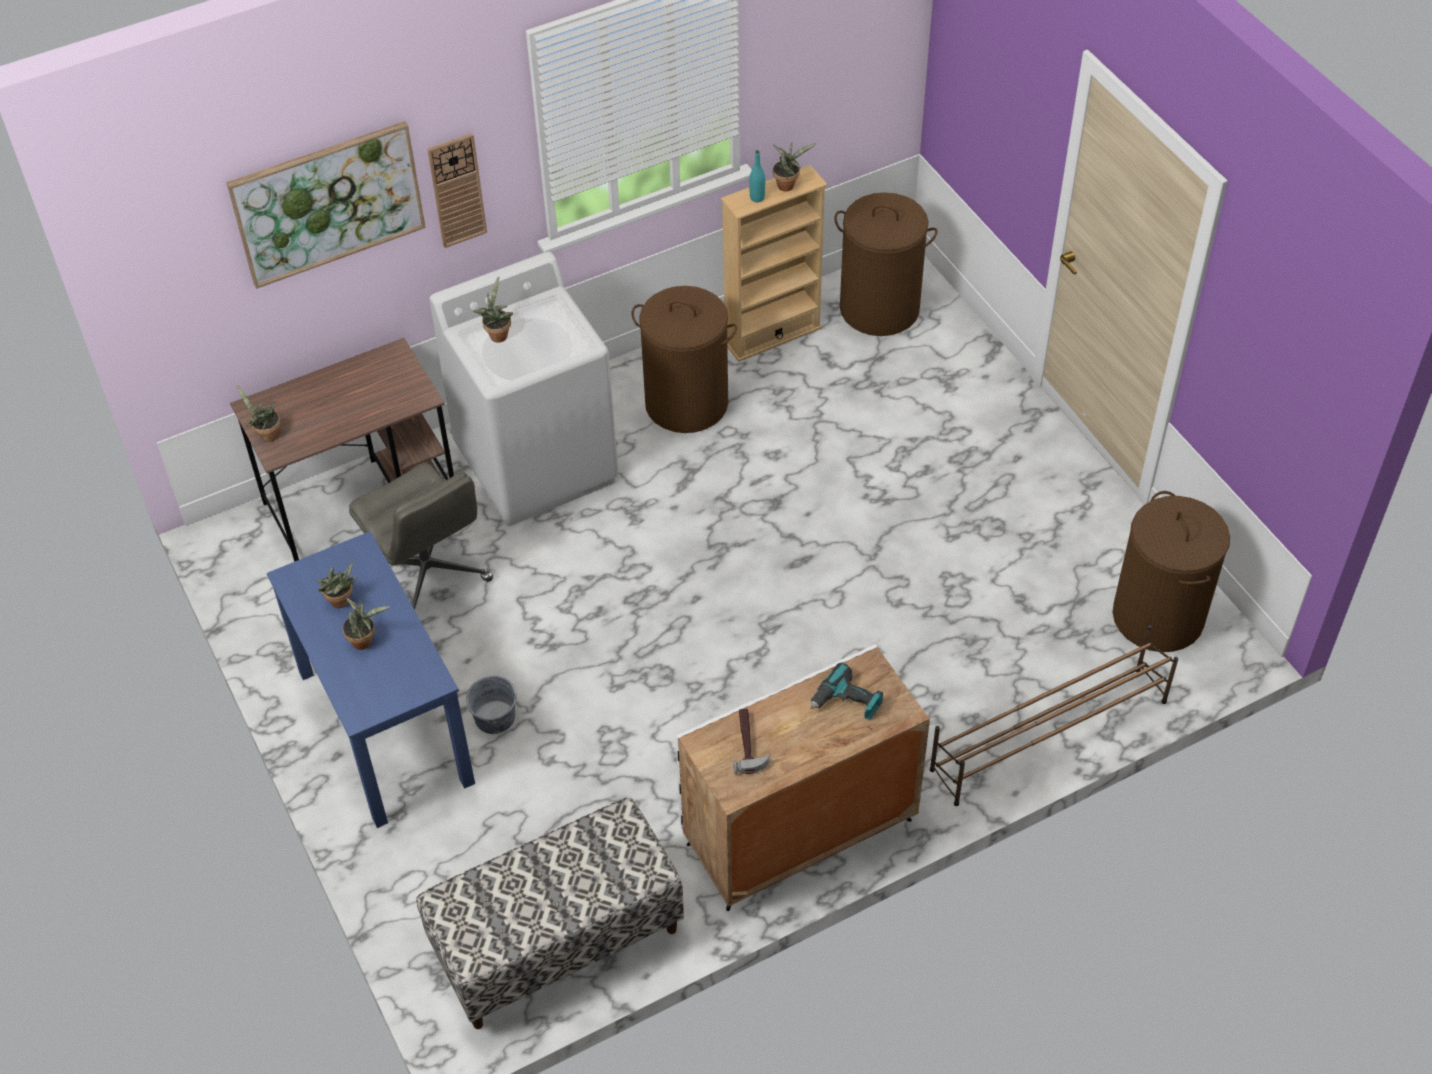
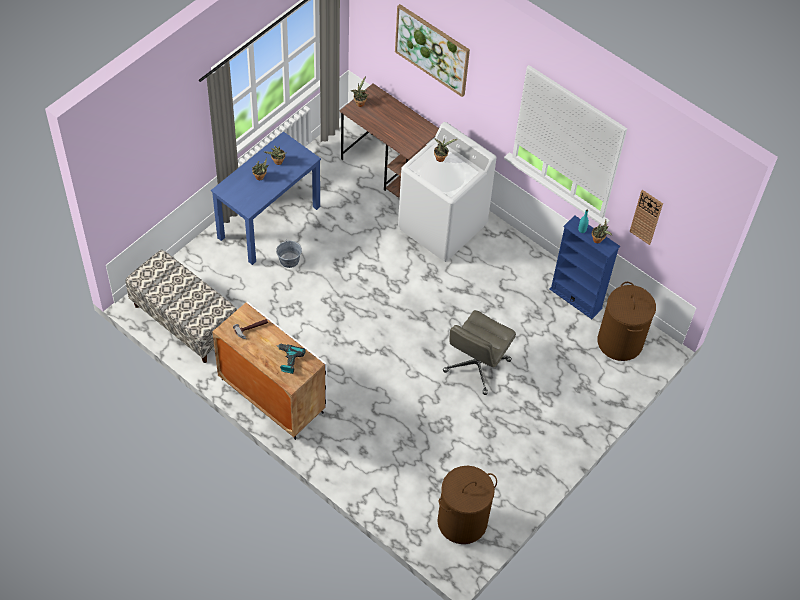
camera: 65 degrees right, 5 degrees up
(429, 574) = (358, 208): grey office chair -> grey office chair (476, 366)
(457, 190) = (481, 97): wall clock -> wall clock (646, 217)
(687, 403) = (510, 275): brown laundry basket -> none
(772, 335) = (576, 298): beige bookcase -> blue bookcase
(1047, 735) = (366, 486): brown shoe rack -> none

